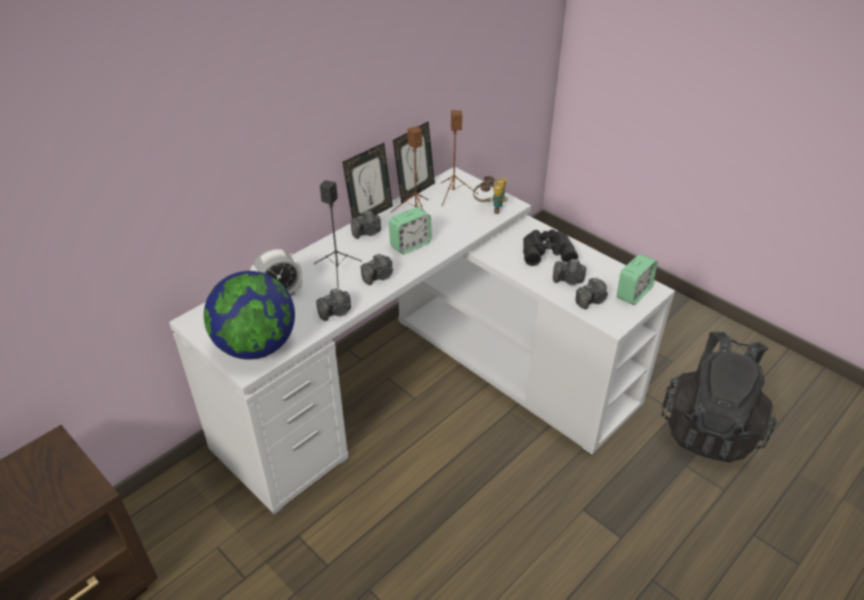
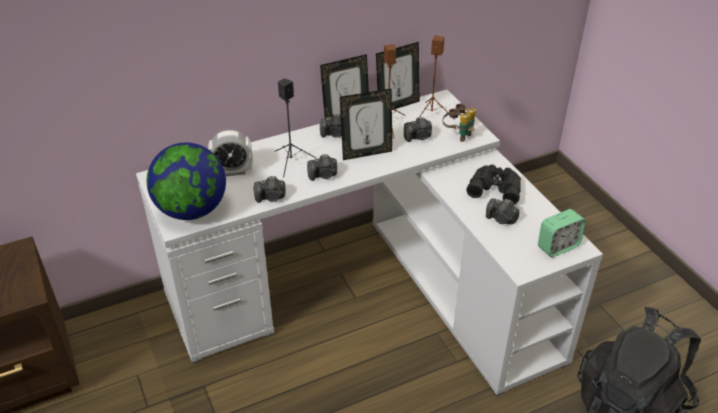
camera: 20 degrees right, 0 degrees up
(410, 245) = (366, 153): alarm clock -> picture frame
(591, 300) = (512, 243): camera -> camera (418, 137)

